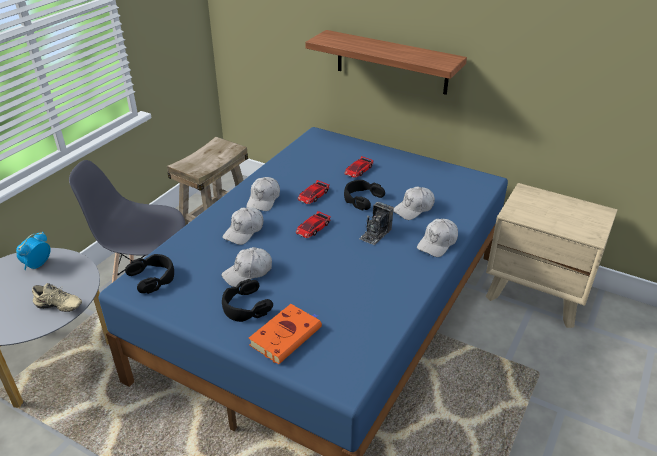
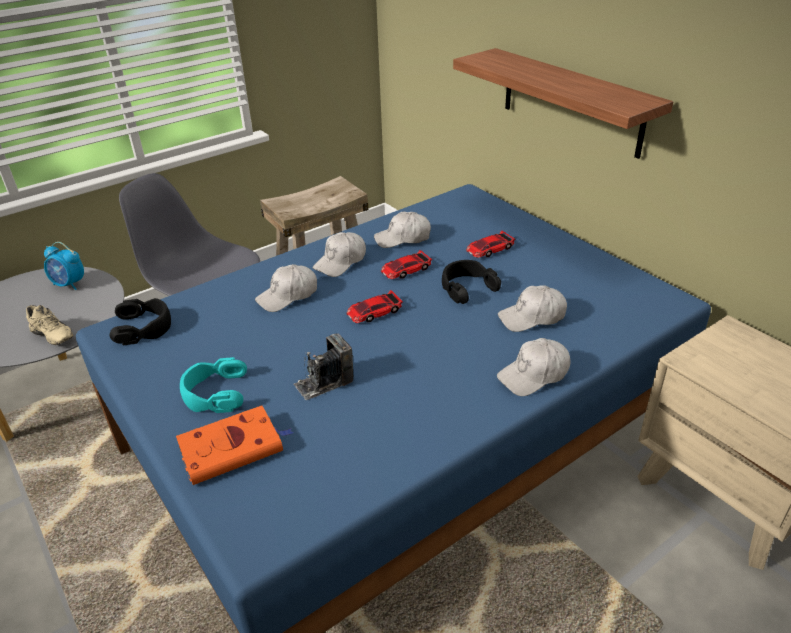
camera: 25 degrees right, 0 degrees up
(37, 265) = (69, 284): alarm clock -> alarm clock turned 120 degrees counterclockwise
(245, 306) = (215, 393): black headphones -> turquoise headphones
(248, 272) = (252, 349): white cap -> white cap (403, 238)
(375, 234) = (452, 340): camera -> camera (324, 382)

